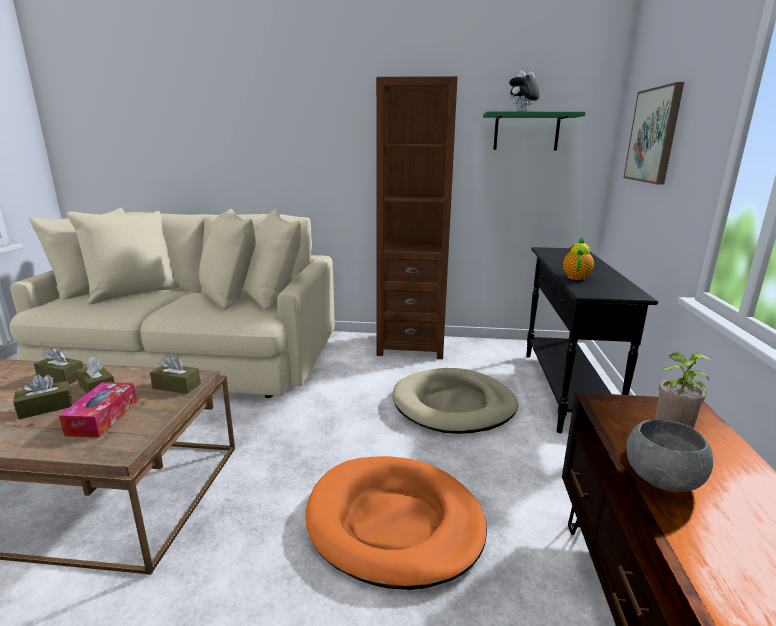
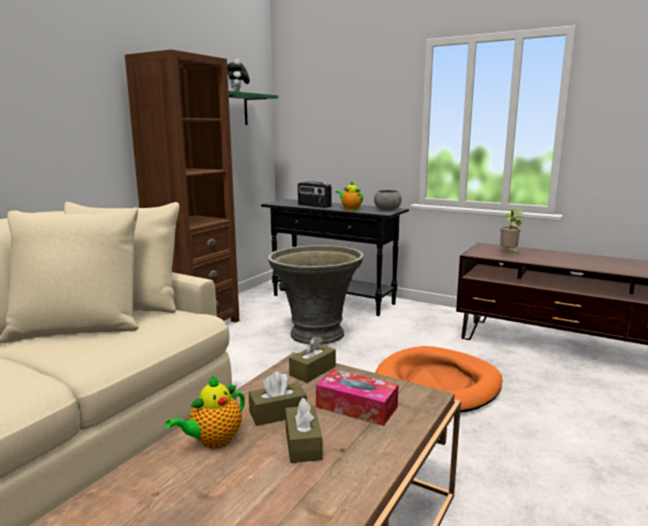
camera: 65 degrees left, 5 degrees down
(61, 377) = (213, 441): brown tissue box -> teapot
(454, 405) = (316, 334): beige dog bed -> grey planter
(562, 262) = (314, 206): none -> radio
(653, 135) = (332, 113): picture -> none
(663, 478) = (542, 260): grey bowl -> grey bowl (387, 210)

